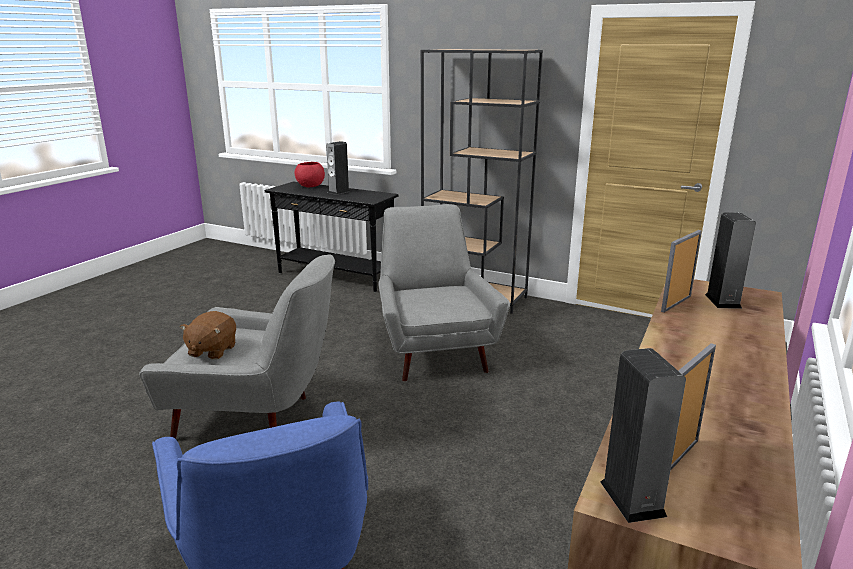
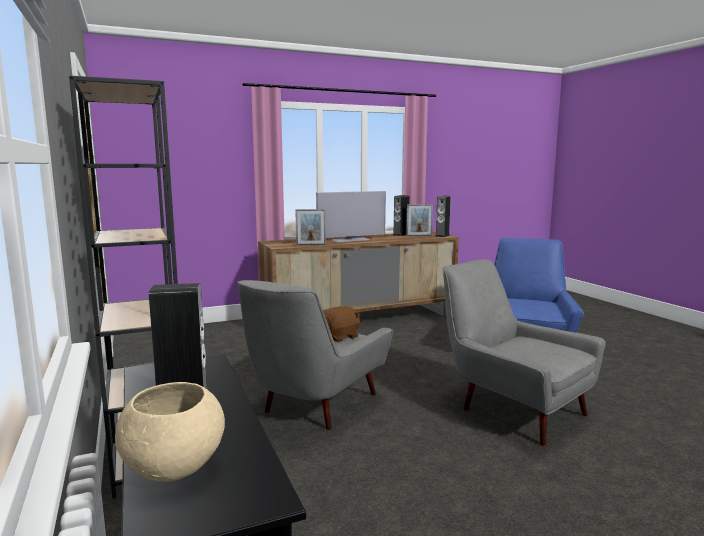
camera: 140 degrees left, 10 degrees down
(212, 351) = (547, 350): brown plush toy -> brown plush toy (340, 337)
(310, 186) = (174, 469): red bowl -> beige bowl
(697, 350) = (350, 240): none -> television
(722, 301) = (291, 243): speaker -> speaker (401, 234)

